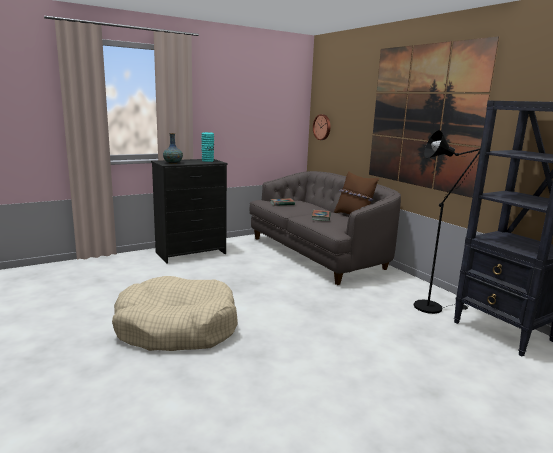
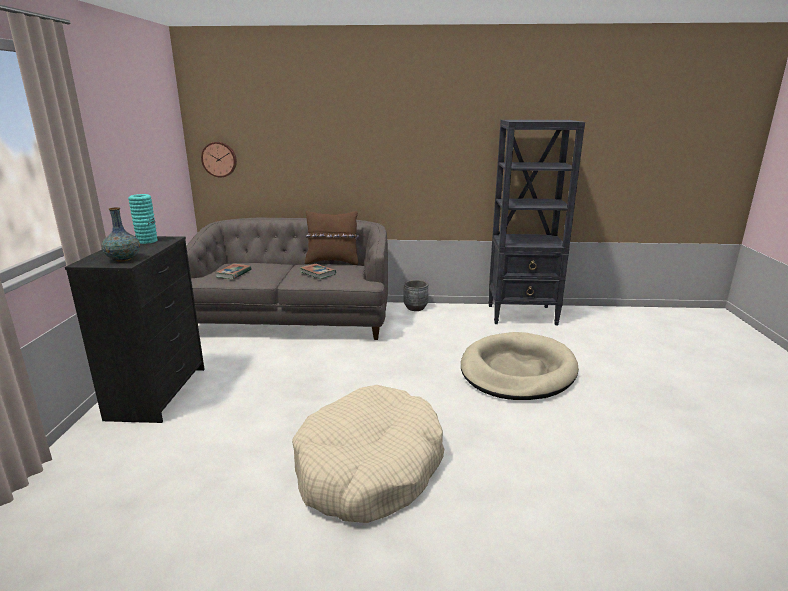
camera: 55 degrees left, 5 degrees up
(381, 353) = (517, 371): none -> beige dog bed
(414, 283) = (415, 308): none -> grey planter
(423, 117) = (388, 137): picture -> none
(432, 306) = (463, 320): black floor lamp -> none

